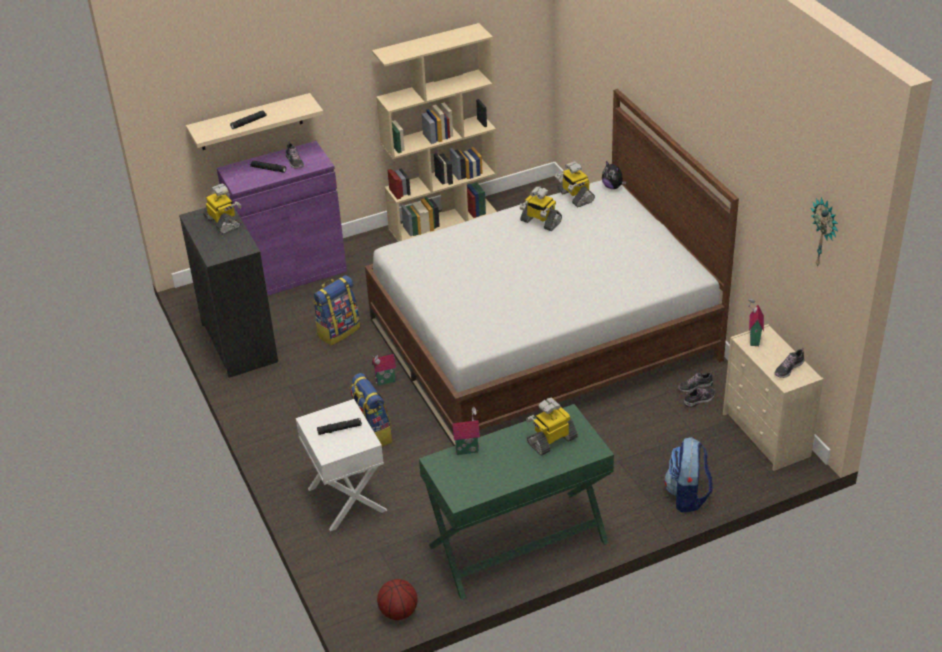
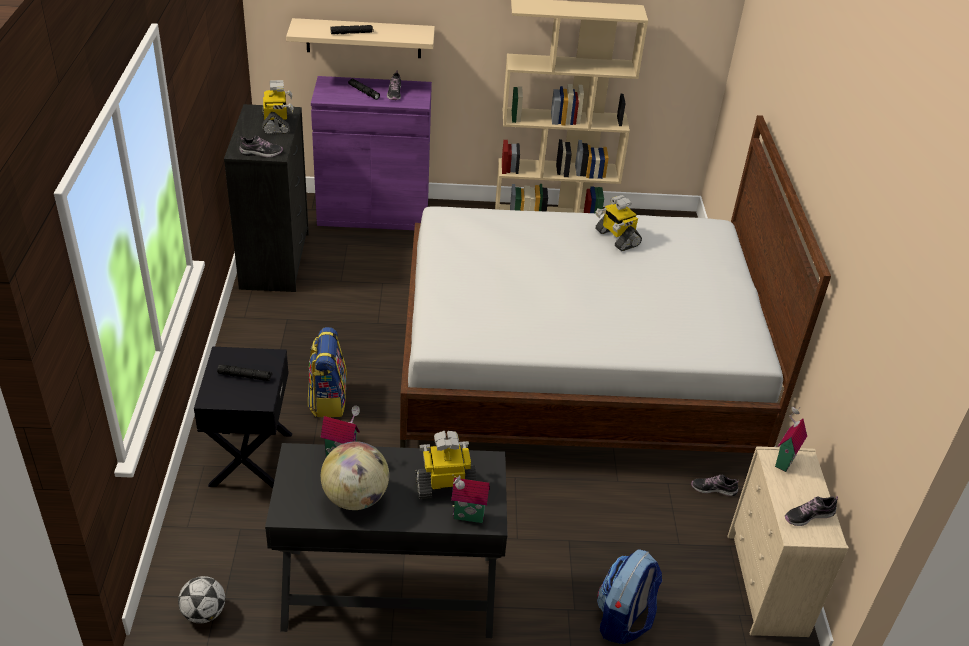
camera: 20 degrees right, 0 degrees up
(338, 331) = (374, 284): backpack -> none
(346, 500) = (249, 459): white nightstand -> black nightstand
(385, 382) = (382, 351): toy house -> toy house (468, 517)
(398, 612) = (204, 613): basketball -> football
(498, 472) = (356, 498): none -> globe
(518, 545) = (389, 592): green desk -> black desk
(575, 196) = (673, 225): toy robot -> none
(613, 187) = (722, 229): plush toy -> none
(699, 400) = (709, 507): shoe -> shoe (261, 153)
(825, 233) = (909, 352): wall clock -> none

